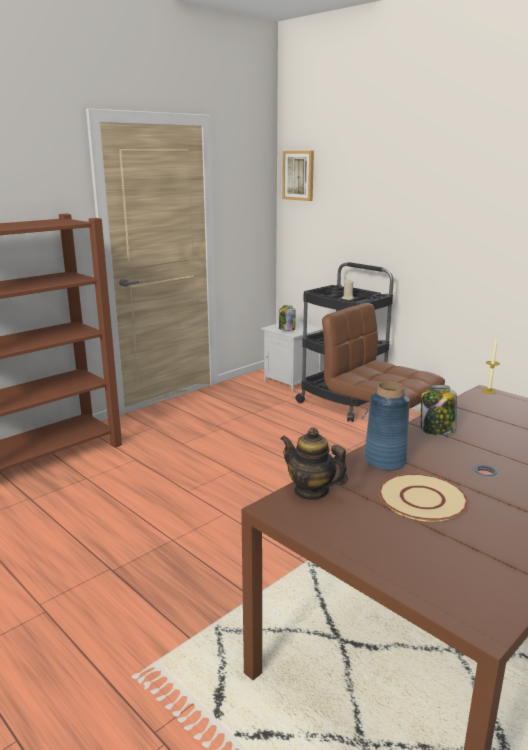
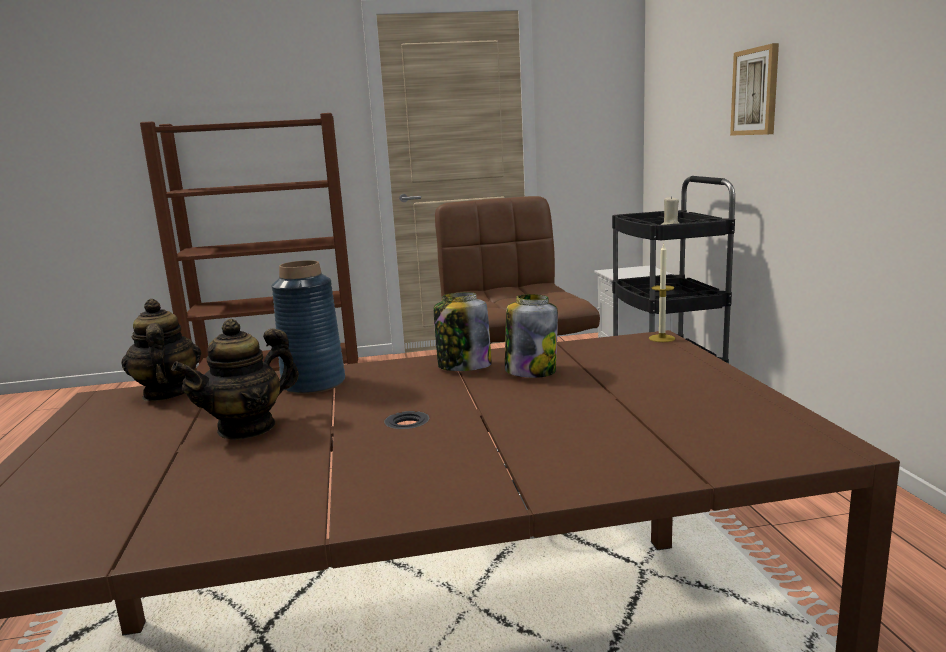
camera: 35 degrees right, 5 degrees down
(286, 329) = (622, 273): jar -> jar (530, 371)
(298, 175) = (660, 64): picture -> picture (756, 92)
(422, 499) = (247, 427): beige plate -> teapot

